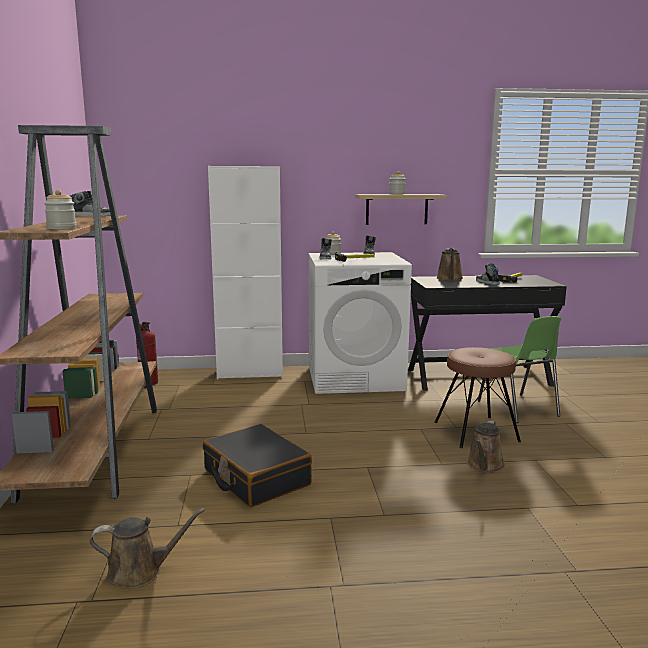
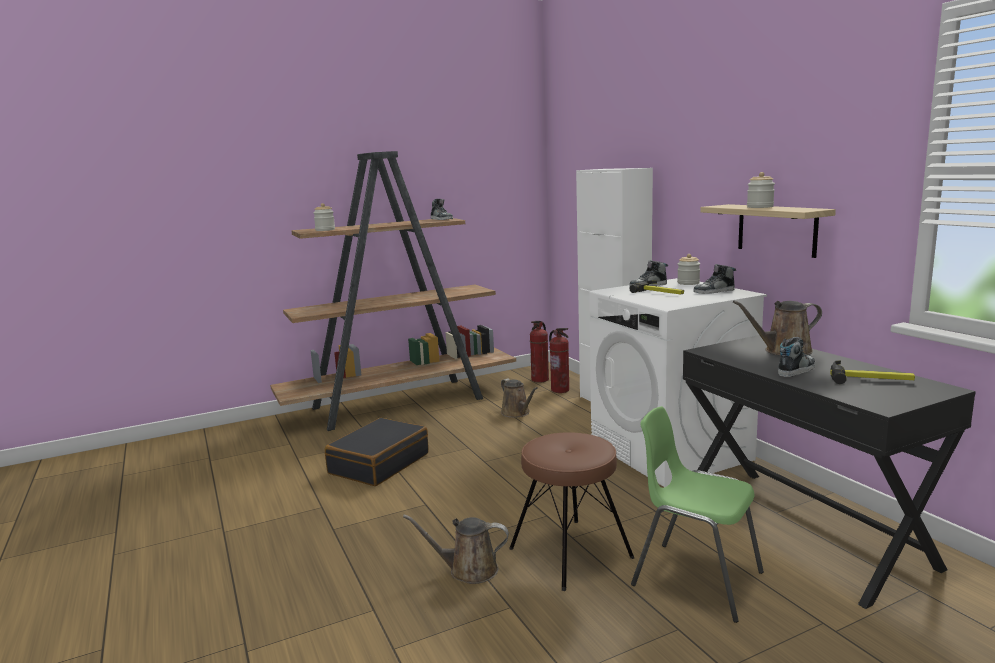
camera: 70 degrees right, 0 degrees up
(140, 572) = (239, 463): brown watering can -> brown watering can (517, 413)
(189, 381) = (560, 390): none -> fire extinguisher
(518, 409) = (695, 579): green chair -> green chair turned 75 degrees clockwise

